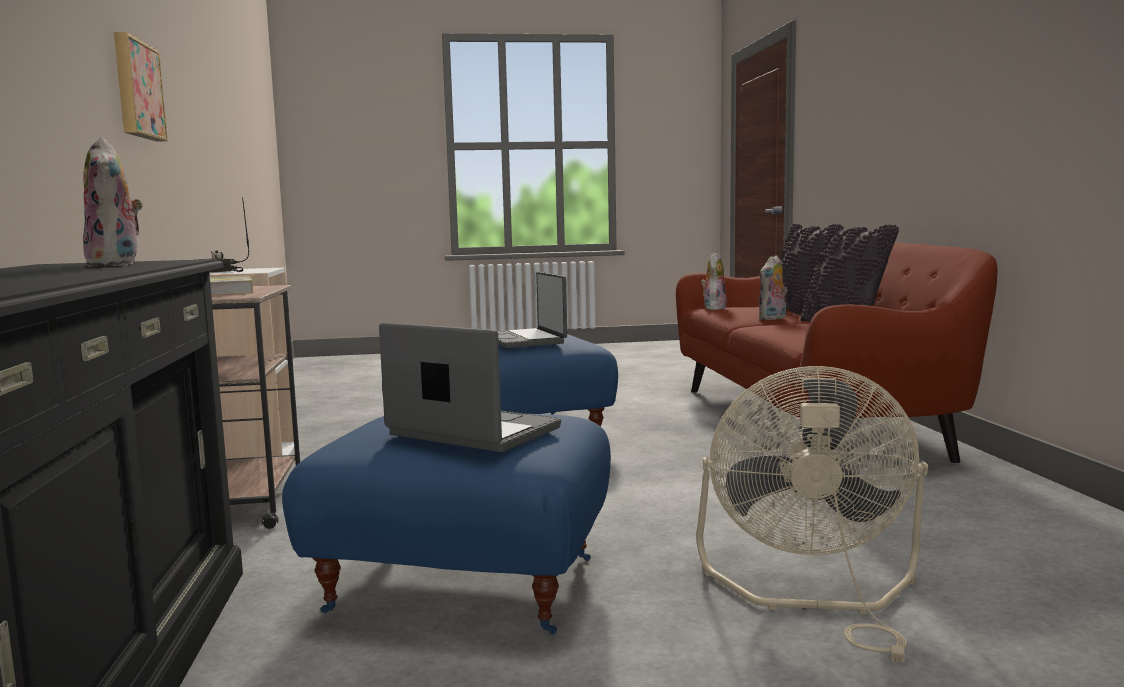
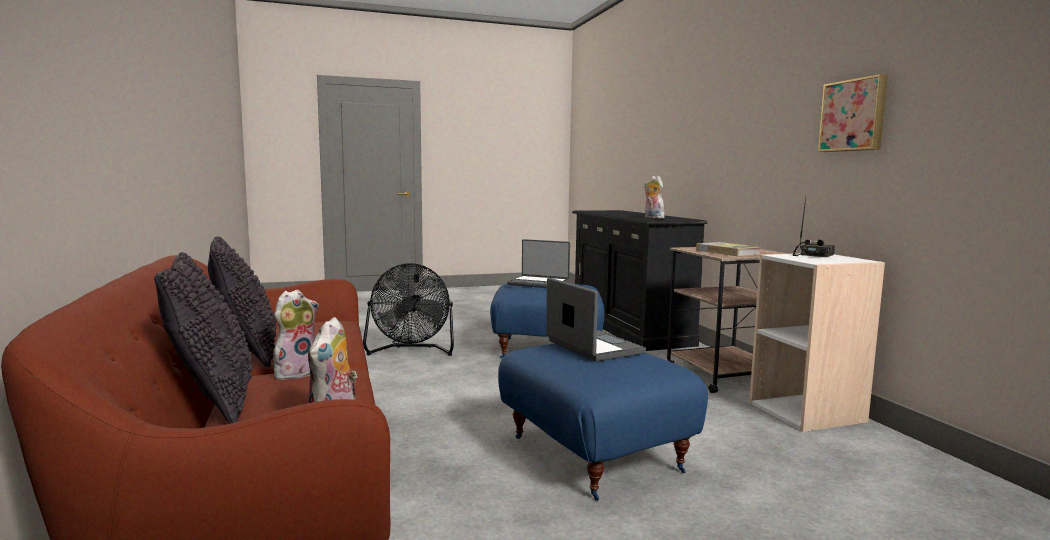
camera: 170 degrees right, 0 degrees up
(820, 596) = (409, 350): beige fan -> black fan

